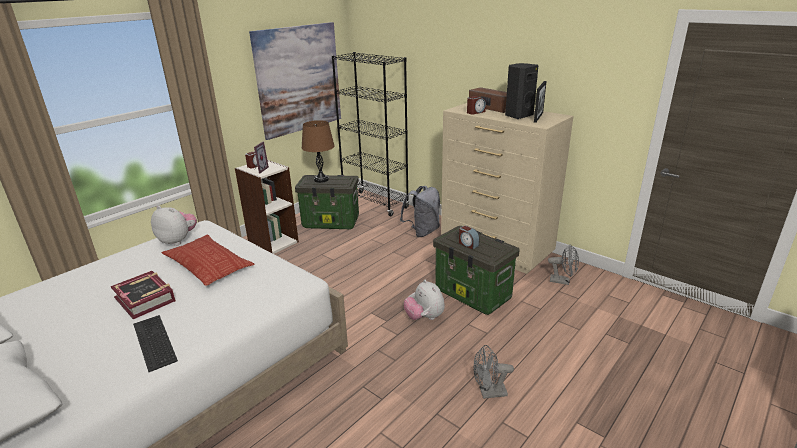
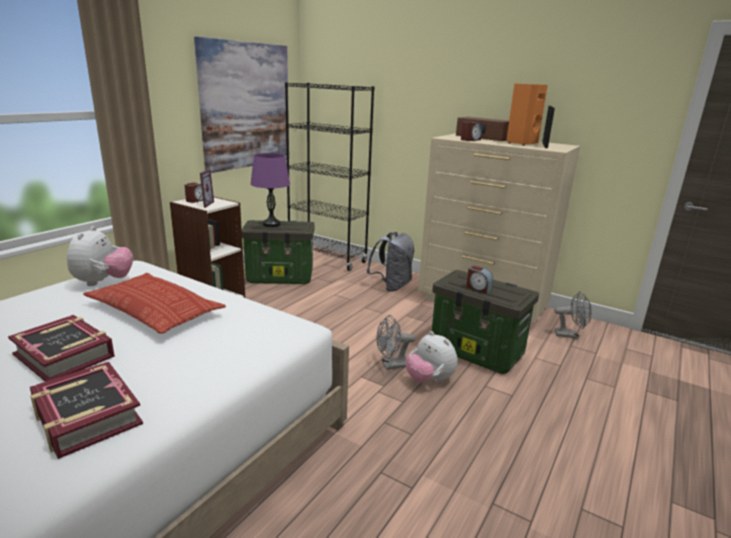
camera: 10 degrees left, 5 degrees down
(152, 342) = (86, 416): keyboard -> book
(178, 240) = (103, 282): plush toy -> plush toy turned 75 degrees clockwise
(321, 179) = (271, 224): brown table lamp -> purple table lamp
(489, 393) = (547, 470): grey fan -> grey fan (391, 365)
(518, 115) = (520, 143): black speaker -> orange speaker

